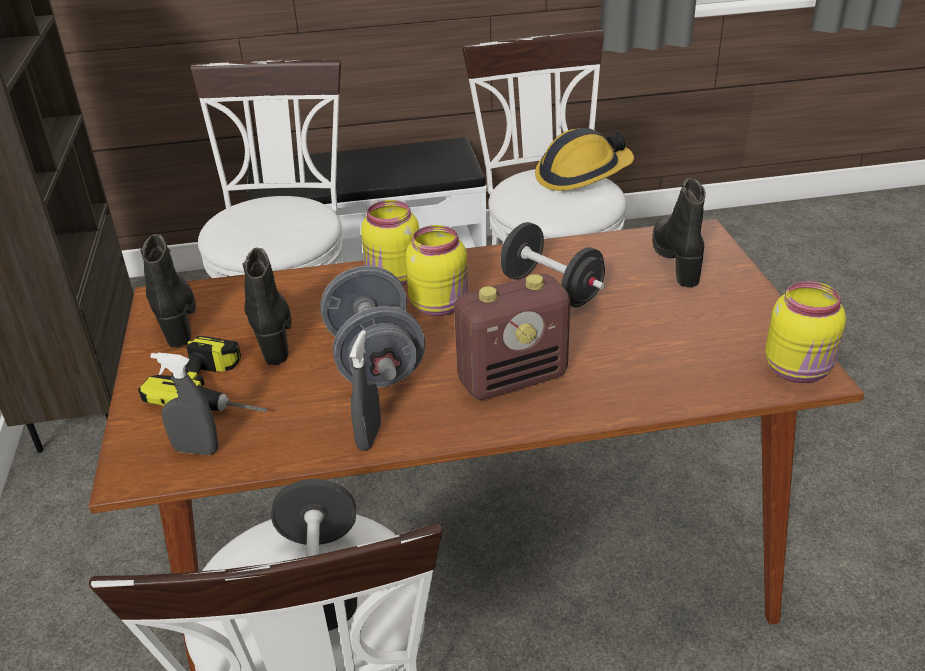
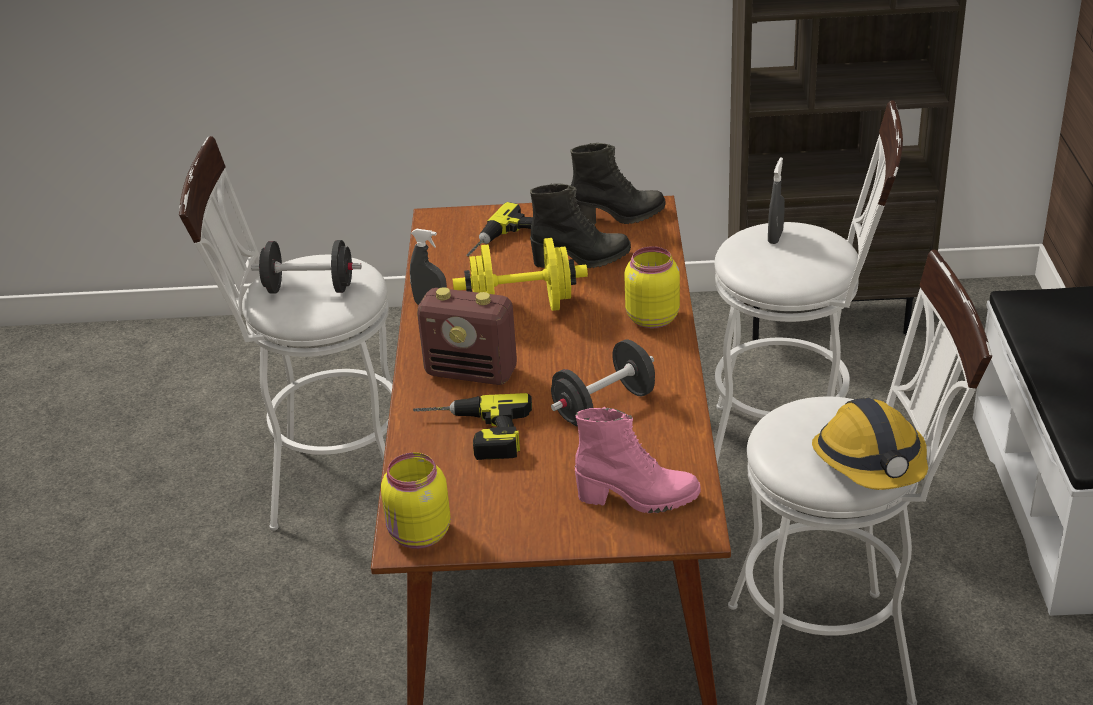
camera: 100 degrees right, 0 degrees up
(196, 450) = (448, 239): grey spray bottle -> grey spray bottle (775, 237)
(375, 361) = (522, 307): grey dumbbell -> yellow dumbbell
(441, 305) = (596, 342): yellow jar -> none
(513, 379) = (472, 372): radio -> radio turned 60 degrees counterclockwise
(625, 361) = (472, 434): none -> power drill
(677, 260) = (638, 498): black boot -> pink boot

